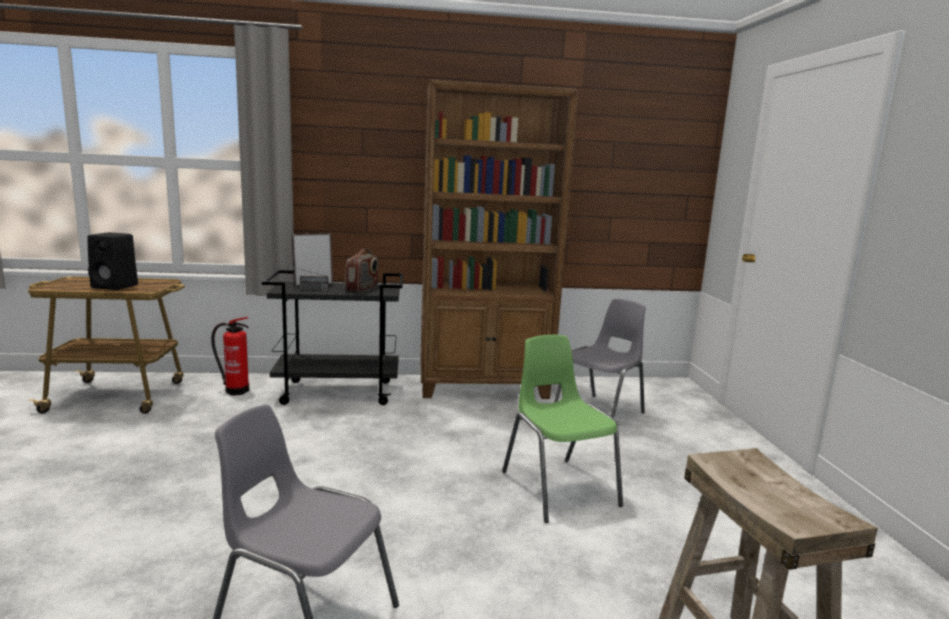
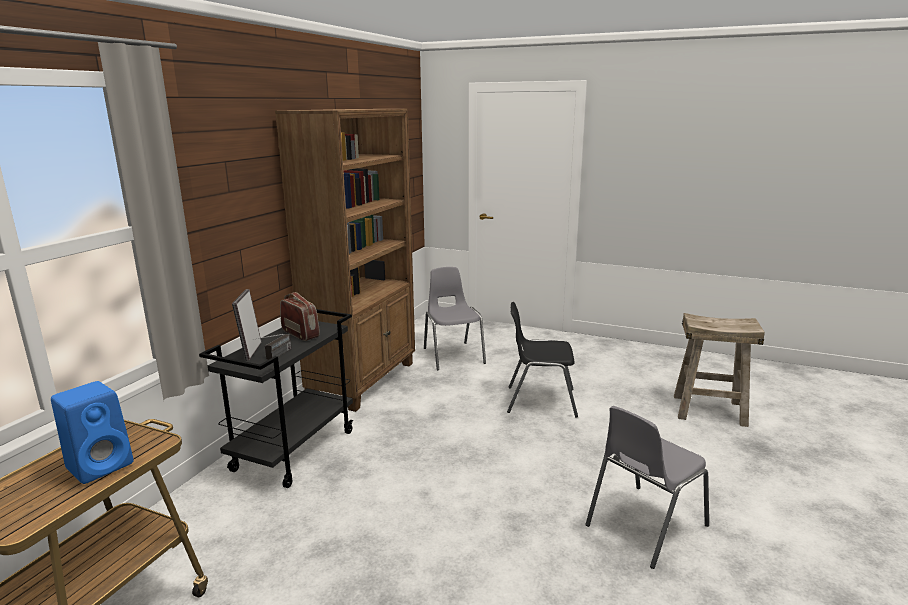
camera: 60 degrees left, 5 degrees up
(116, 286) = (102, 465): black speaker -> blue speaker
(235, 390) = (209, 515): fire extinguisher -> none
(558, 487) = (540, 401): green chair -> black chair

